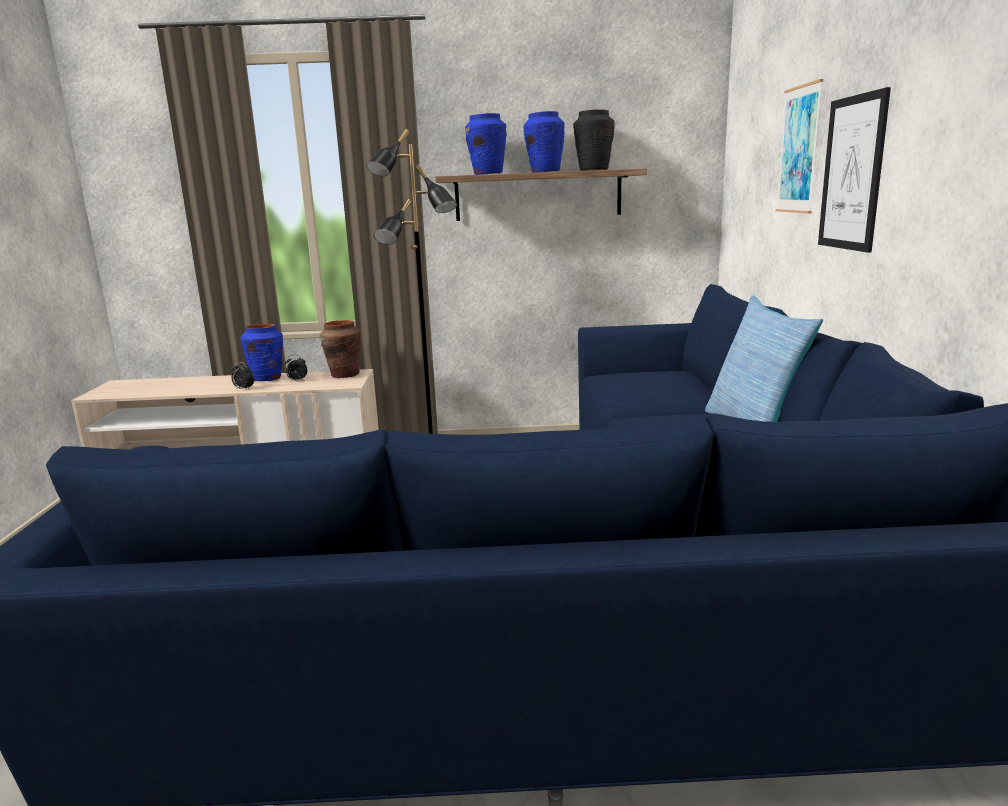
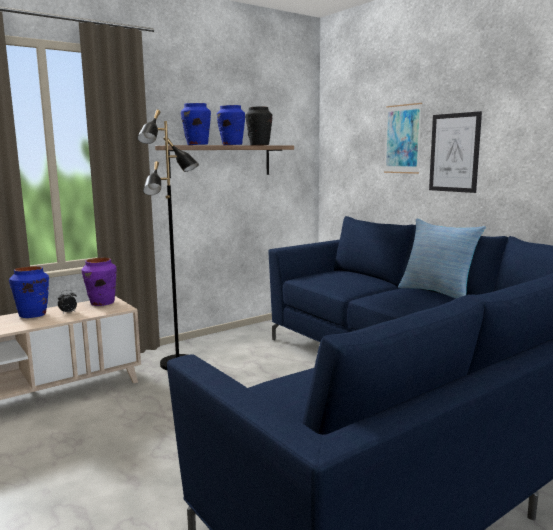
camera: 35 degrees left, 5 degrees down
(243, 389) = (29, 325): alarm clock -> none
(344, 375) = (102, 303): brown vase -> purple vase

